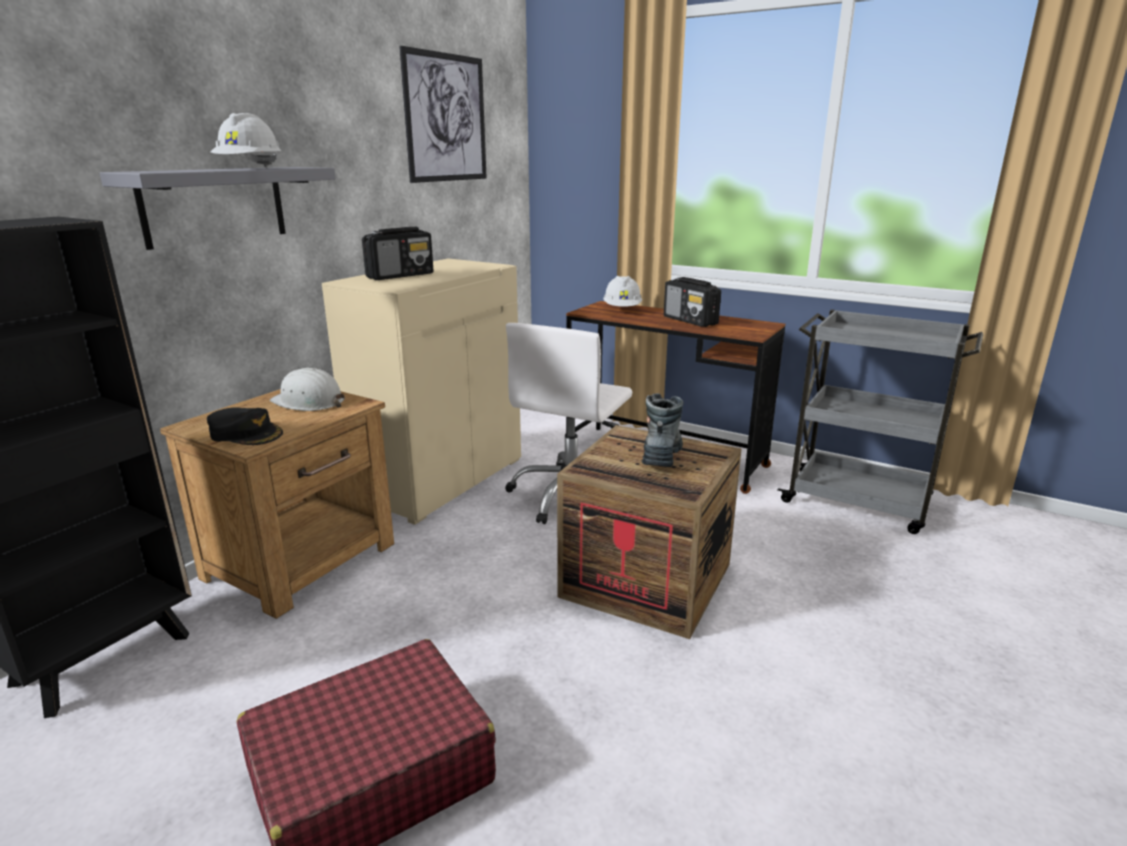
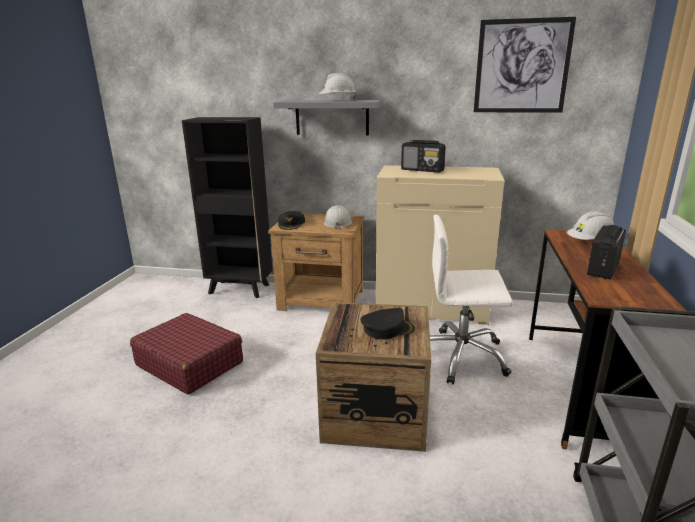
camera: 70 degrees right, 0 degrees up
(661, 455) = (387, 329): boot -> black cap

